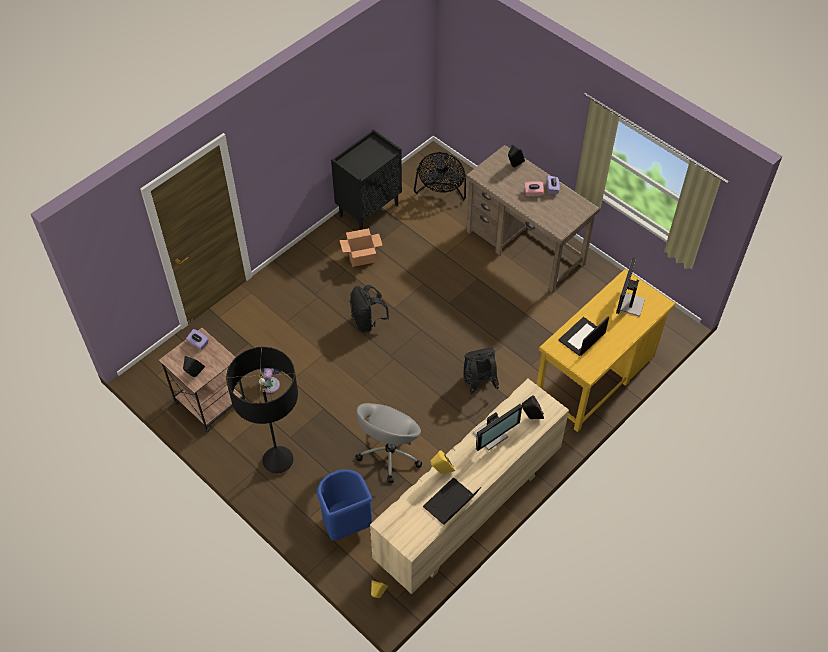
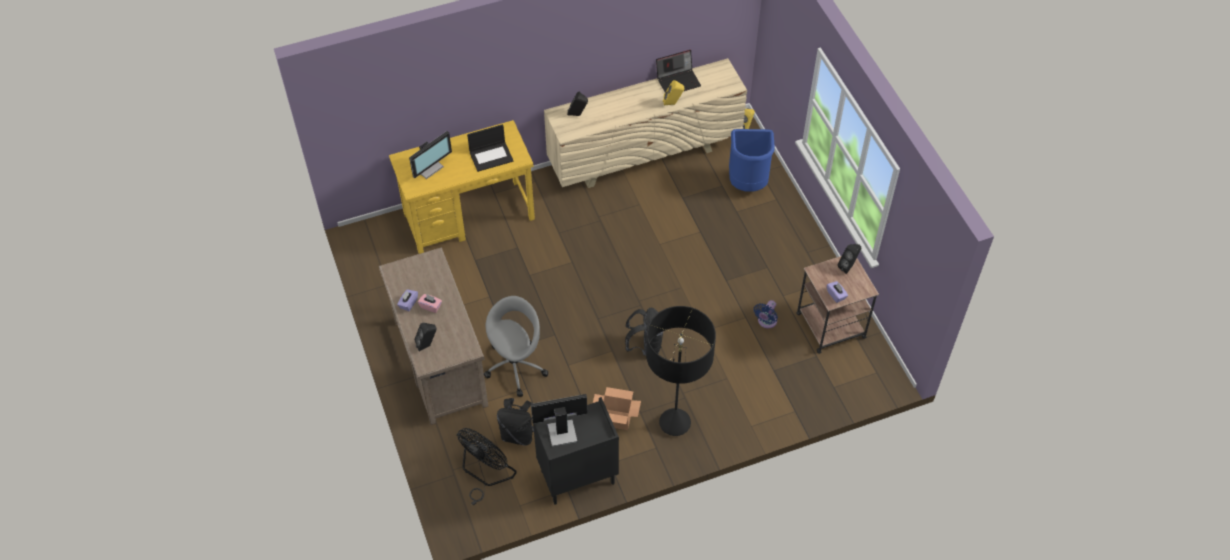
camera: 155 degrees left, 0 degrees up
(278, 461) = (785, 251): black floor lamp -> black floor lamp (674, 424)
(389, 455) = (687, 221): grey office chair -> grey office chair (516, 366)
(479, 383) = (574, 249): black backpack -> black backpack (518, 434)
(491, 436) = (618, 113): monitor -> monitor (561, 432)

